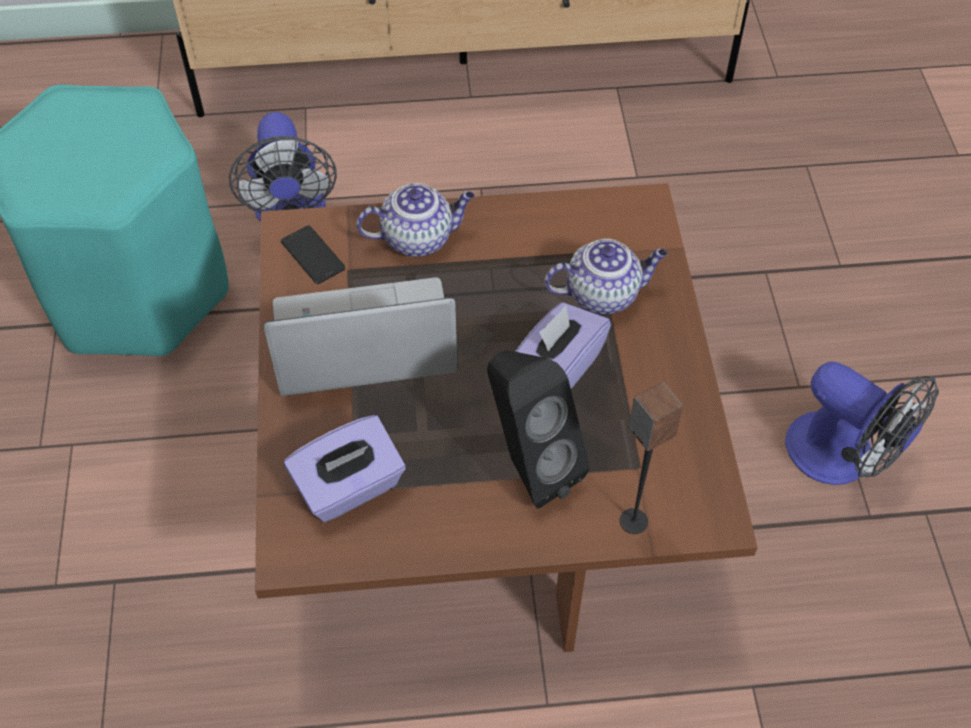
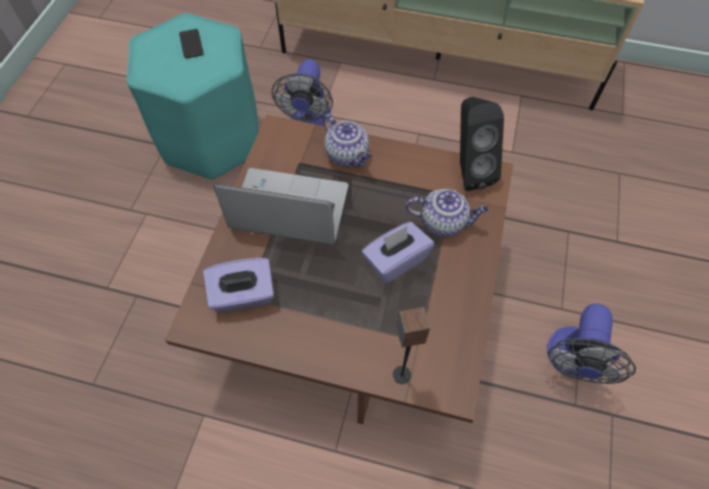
camera: 20 degrees right, 5 degrees up
(313, 255) = (283, 148): phone -> phone (191, 44)
(419, 238) = (348, 155): teapot -> teapot turned 45 degrees clockwise
(529, 466) = (353, 317): black speaker -> black speaker (468, 170)
(842, 458) = (572, 362): fan -> fan turned 45 degrees clockwise

